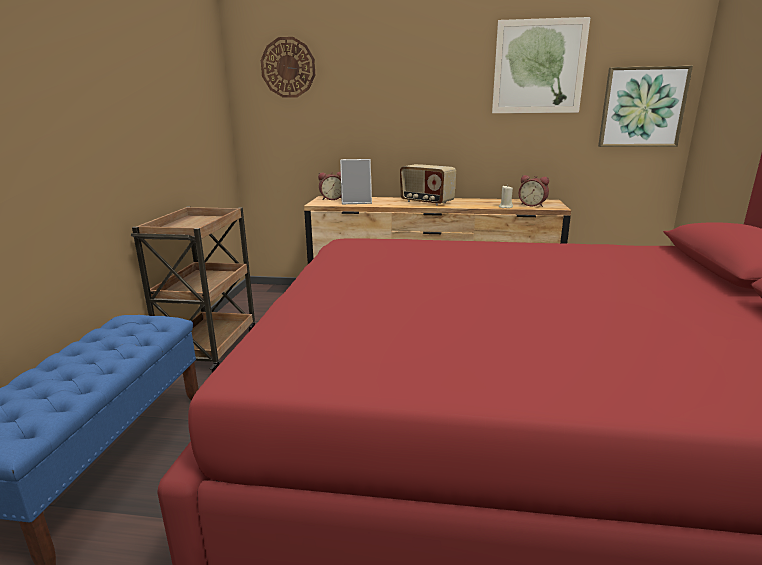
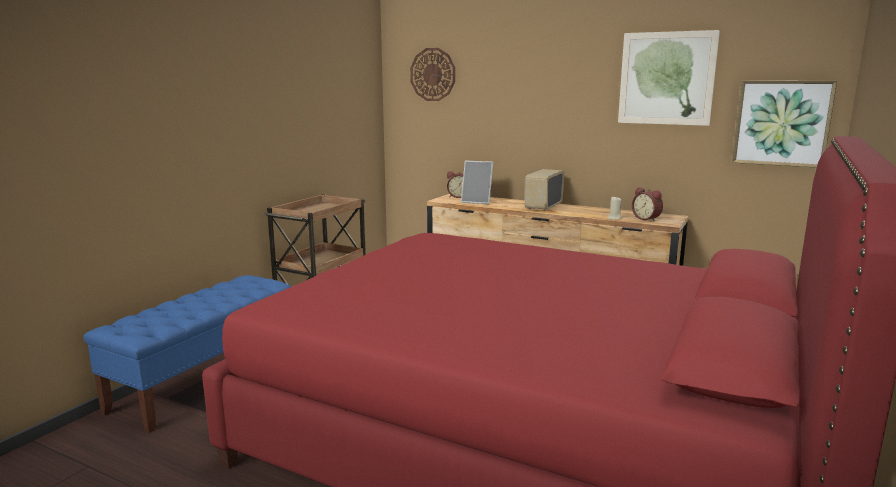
camera: 20 degrees right, 5 degrees down
(426, 202) = (543, 207): radio -> radio turned 60 degrees clockwise

